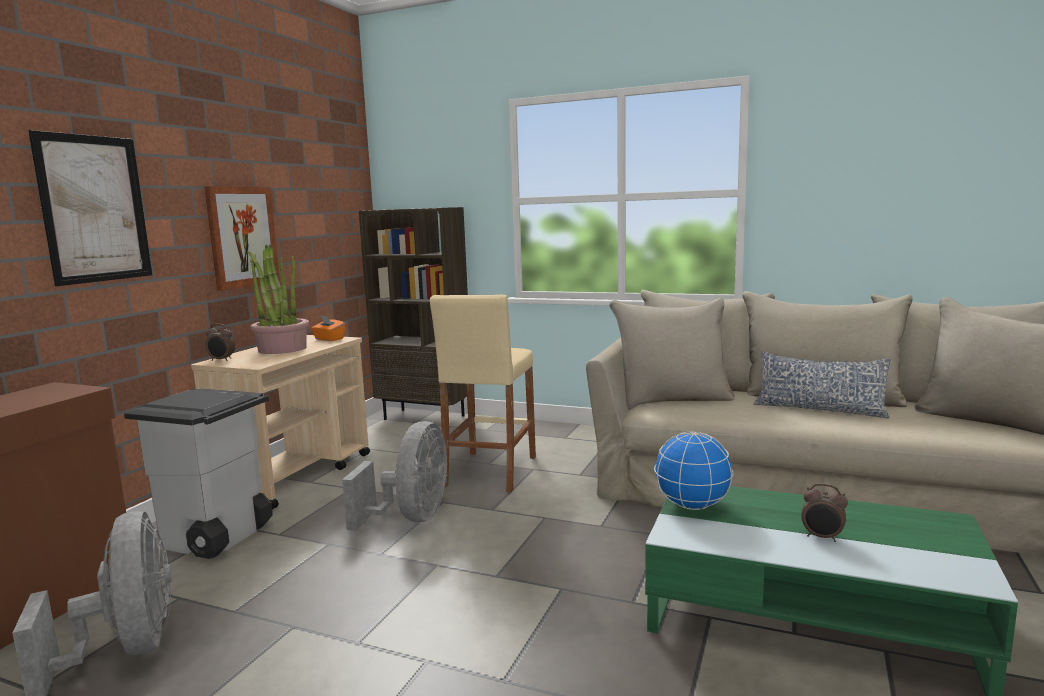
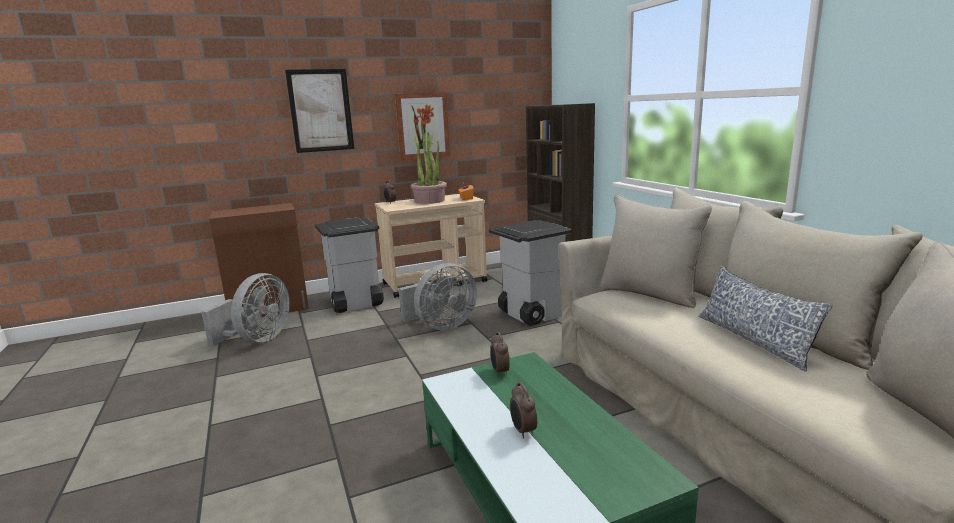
camera: 45 degrees right, 5 degrees up
(490, 471) = (530, 314): beige stool -> grey trash can
(693, 505) = (499, 372): globe -> alarm clock

